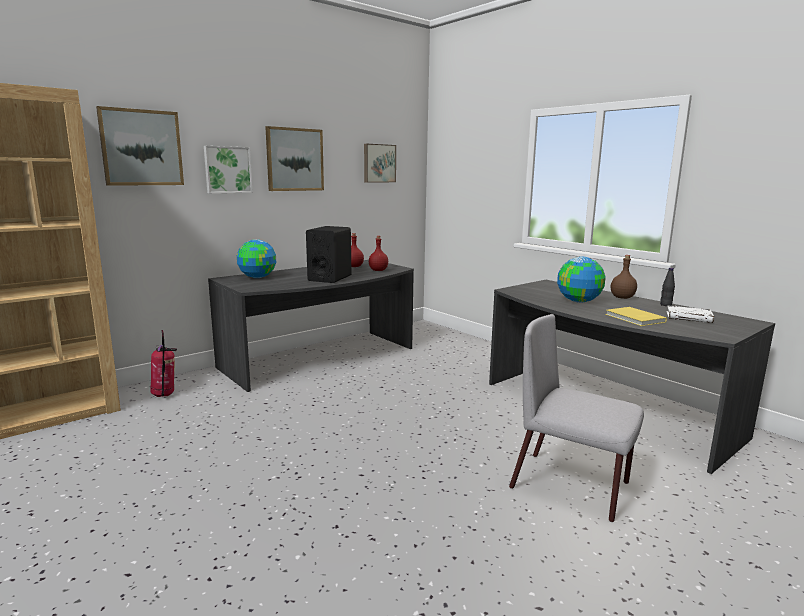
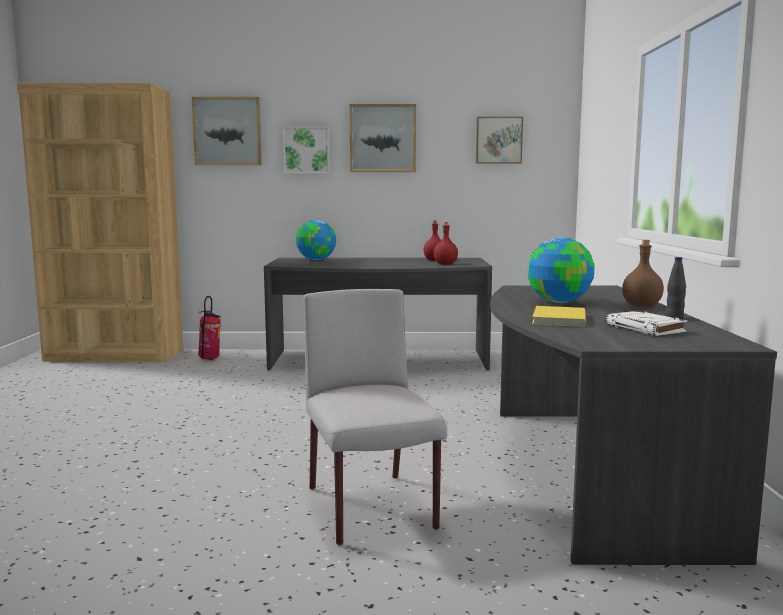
camera: 40 degrees right, 5 degrees down
(330, 278) = (373, 265): black speaker -> none

